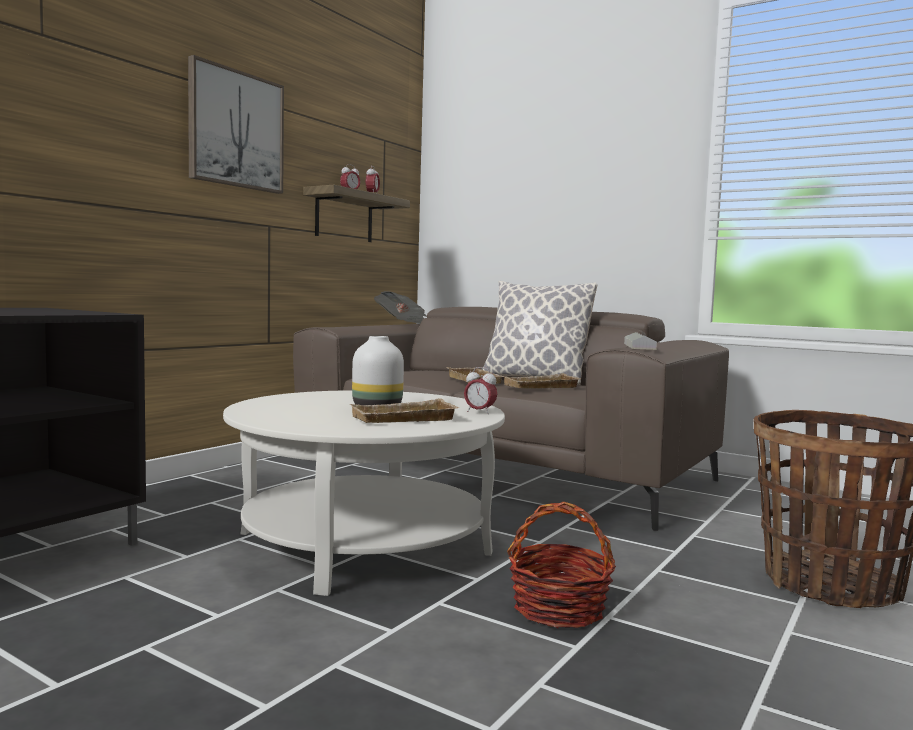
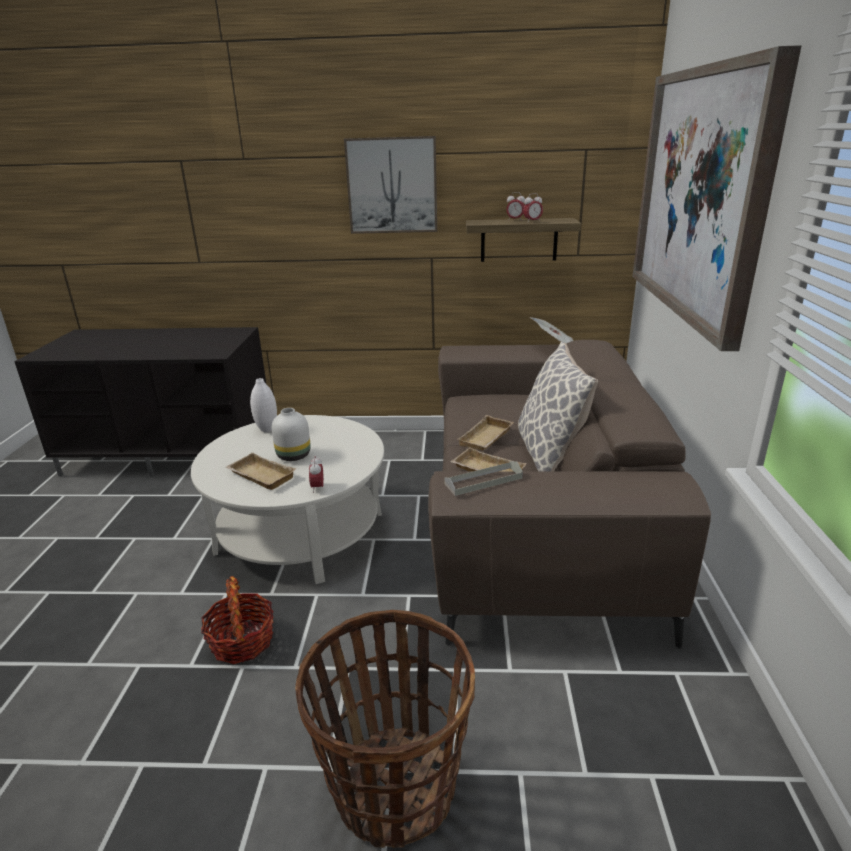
camera: 60 degrees right, 20 degrees up
(269, 405) = (267, 429): none -> white vase
(543, 168) = (699, 195): none -> picture

